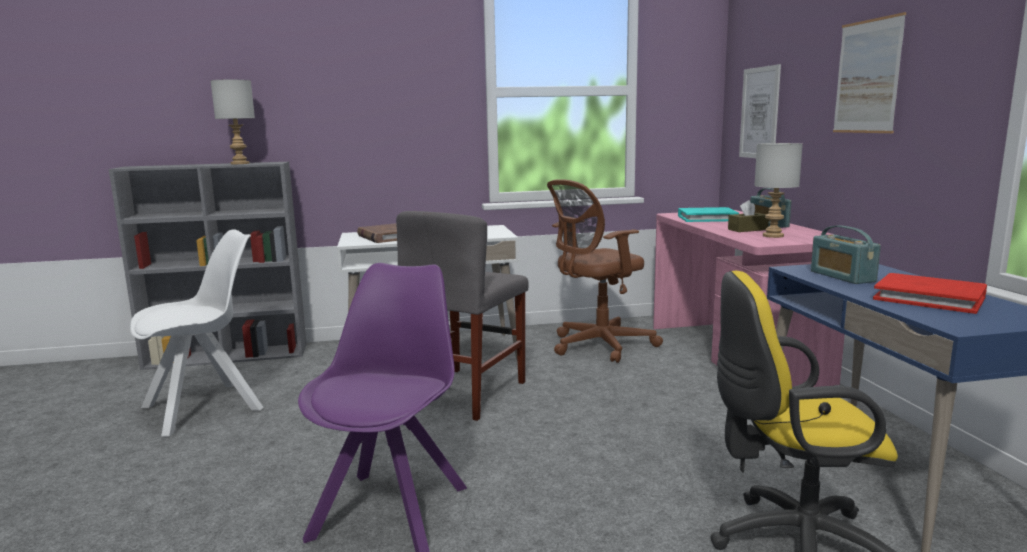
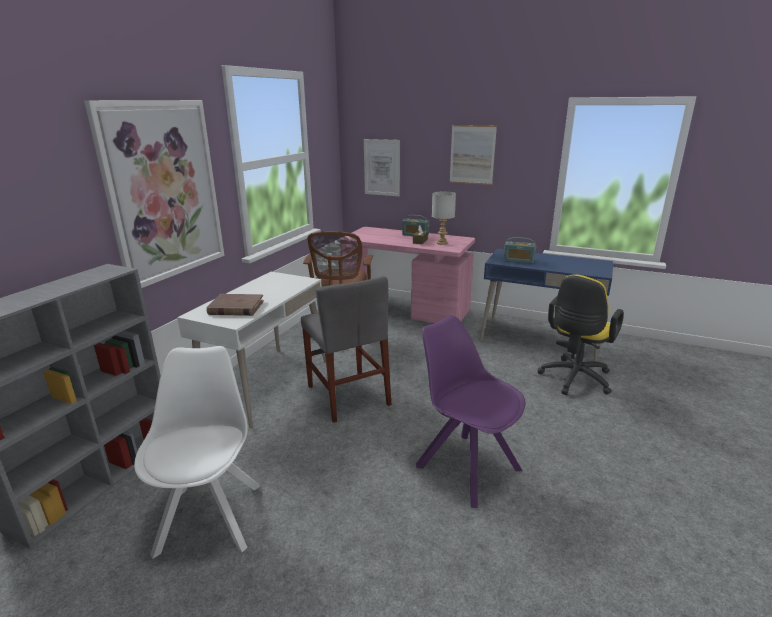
camera: 55 degrees left, 10 degrees up
(239, 163) = (80, 280): grey table lamp -> none
(373, 104) = (164, 191): none -> picture
(707, 218) = (376, 236): turquoise book -> none
(929, 298) = (564, 263): red book -> none

